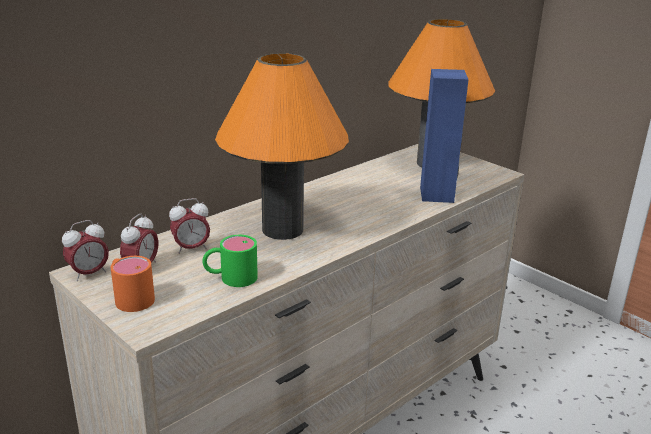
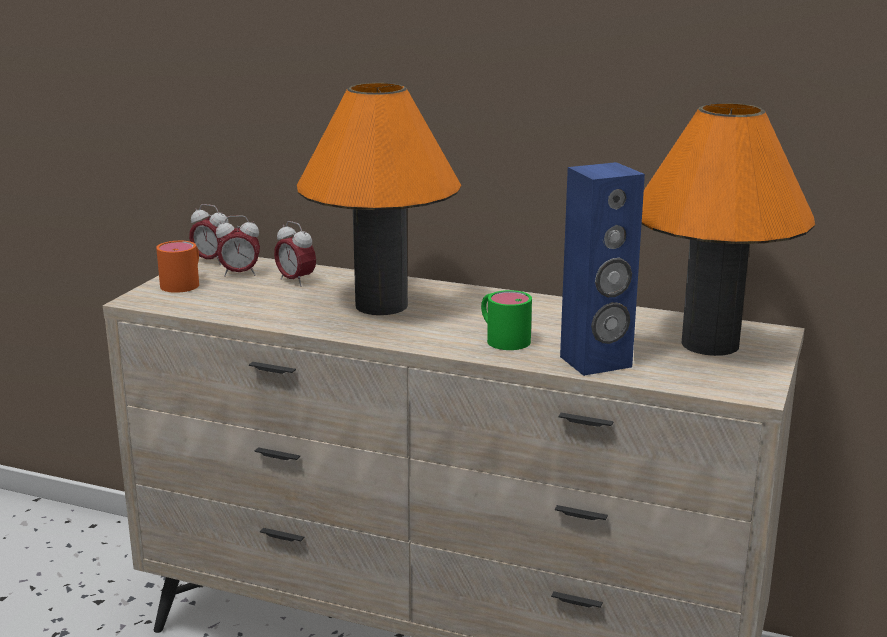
camera: 65 degrees right, 5 degrees down
(230, 278) = (251, 307): green mug -> green mug (502, 338)

